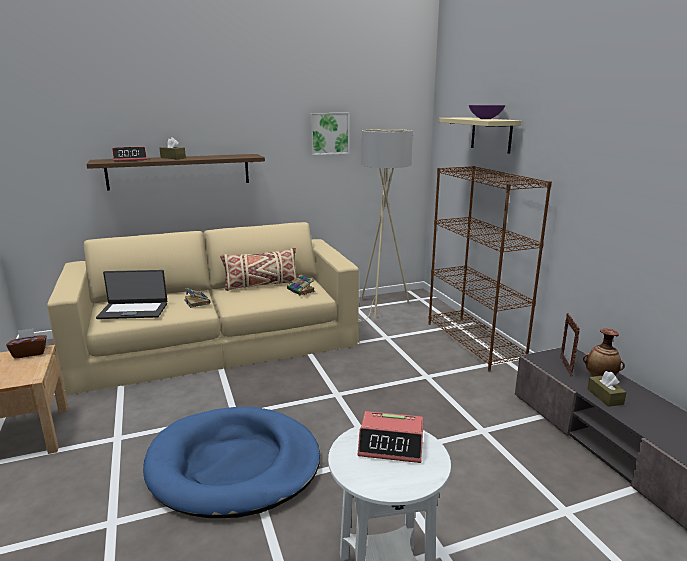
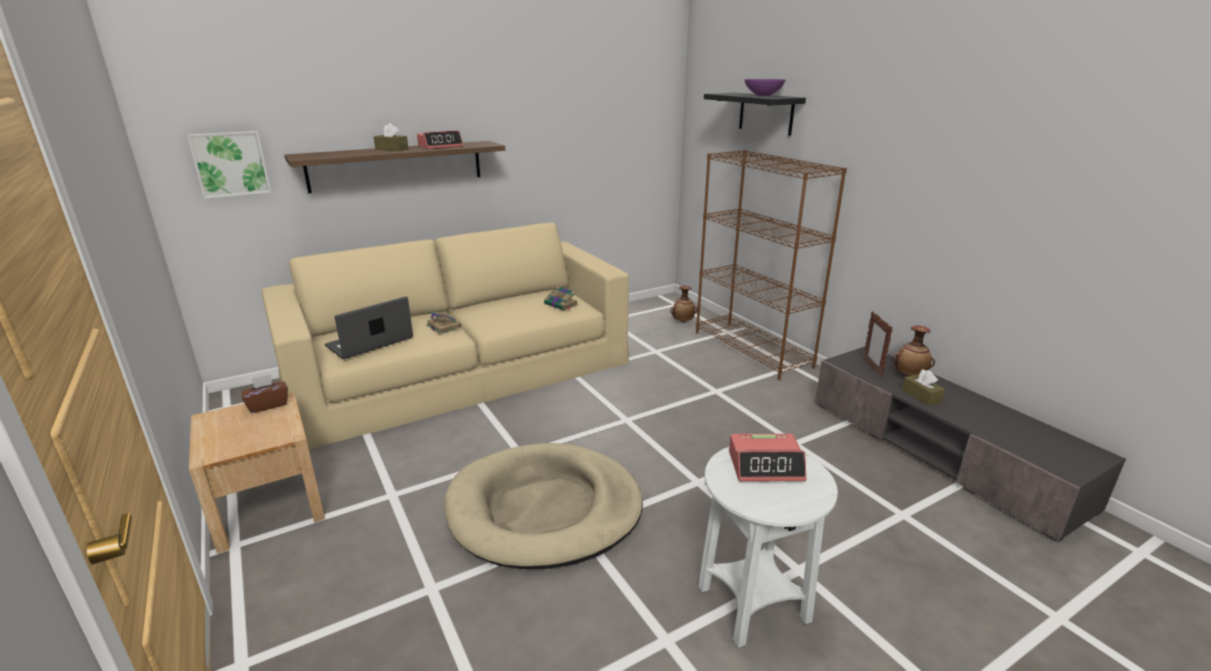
camera: 10 degrees left, 5 degrees up
(130, 159) = (339, 153): alarm clock -> alarm clock (440, 146)
(133, 310) = (370, 342): laptop -> laptop turned 150 degrees clockwise
(234, 465) = (544, 509): blue dog bed -> beige dog bed
(261, 285) = (511, 301): beige pillow -> none
(329, 133) = (571, 113): picture -> picture (230, 164)
(381, 308) = (637, 318): beige floor lamp -> none
(420, 314) = (683, 321): none -> vase
(491, 134) = (766, 113): beige shelf -> black shelf

